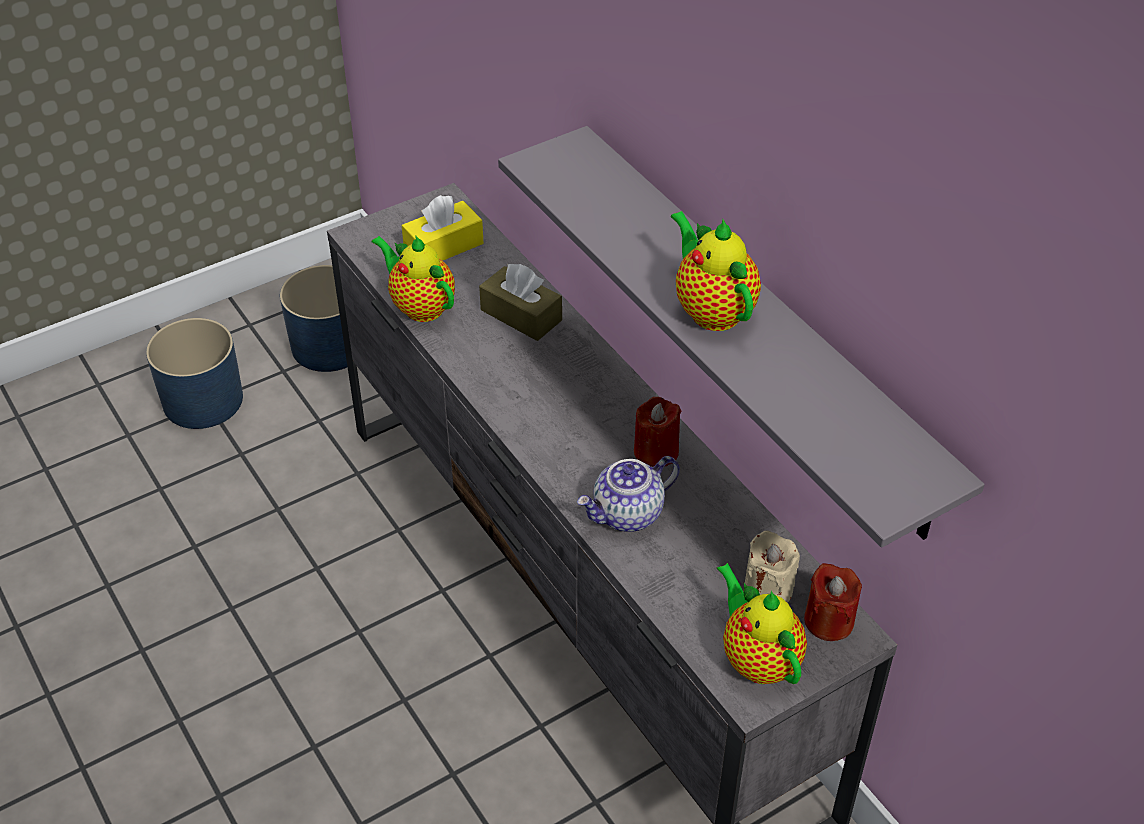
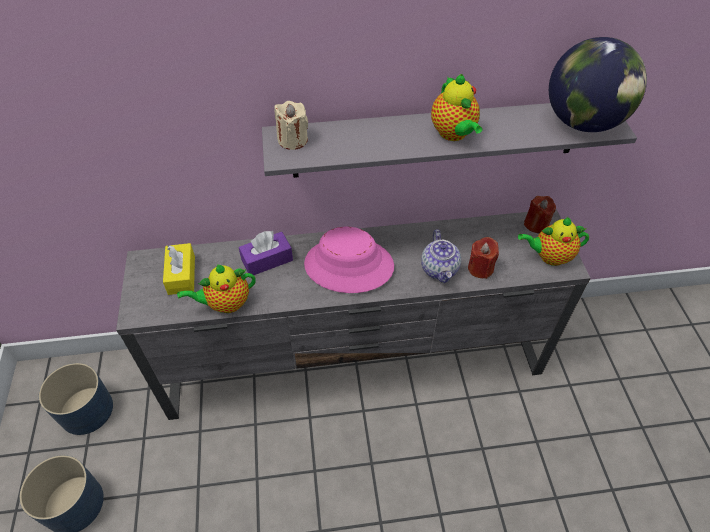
camera: 65 degrees left, 5 degrees up
(521, 315) = (267, 260): brown tissue box -> purple tissue box
(566, 404) = (348, 266): none -> pink hat
(656, 451) = (403, 243): red candle -> red candle (480, 268)
(711, 310) = (453, 134): teapot -> teapot turned 105 degrees counterclockwise
(768, 589) = (510, 237): beige candle -> beige candle (292, 140)
(867, 457) = (582, 123): none -> globe

